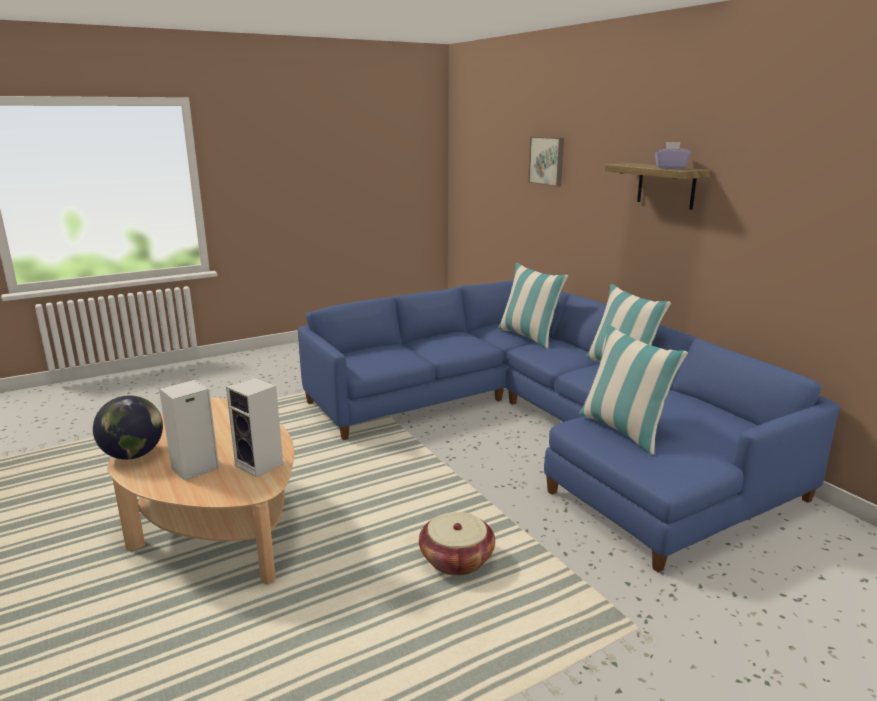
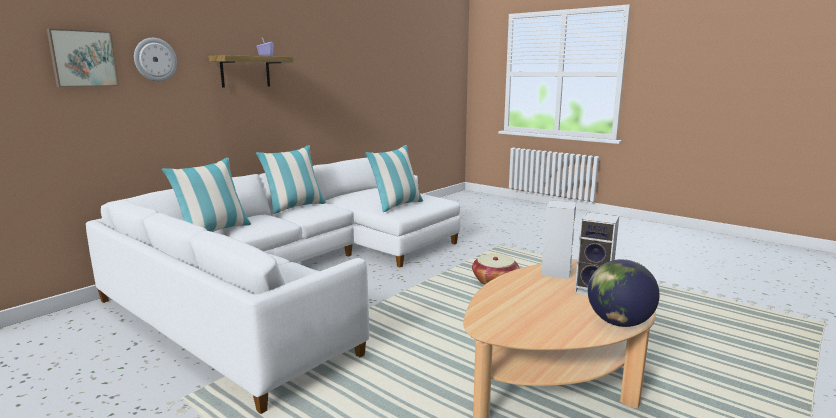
camera: 110 degrees left, 5 degrees down
(542, 426) = (298, 276): blue sofa -> white sofa
(588, 164) = (155, 59): none -> wall clock

